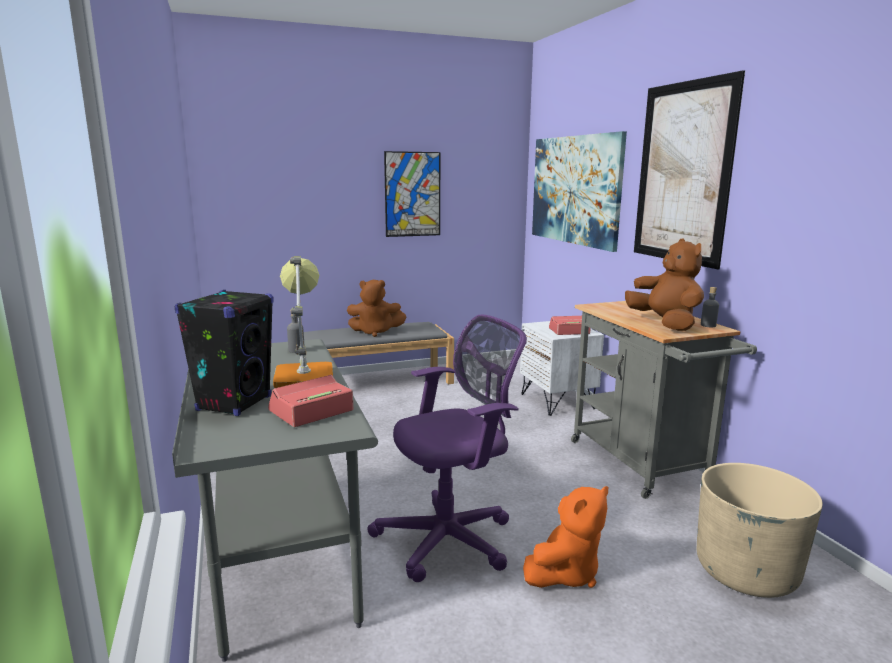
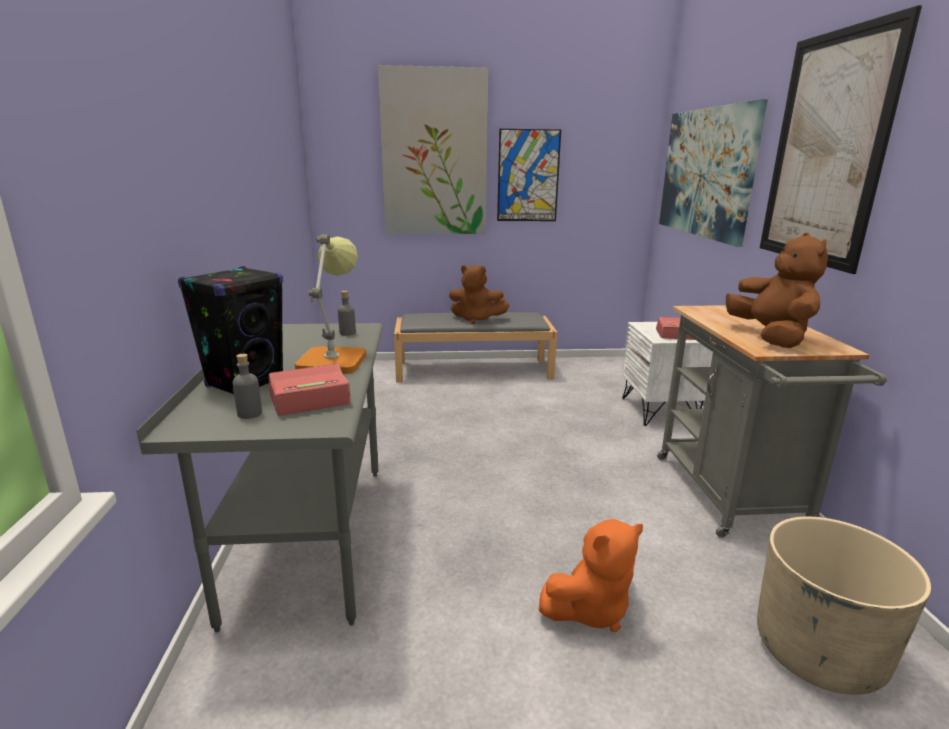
camera: 15 degrees right, 5 degrees up
(323, 175) = (434, 154): none -> picture
(451, 539) = (482, 547): purple office chair -> none
(708, 325) = (828, 343): grey bottle -> grey bottle (249, 414)

